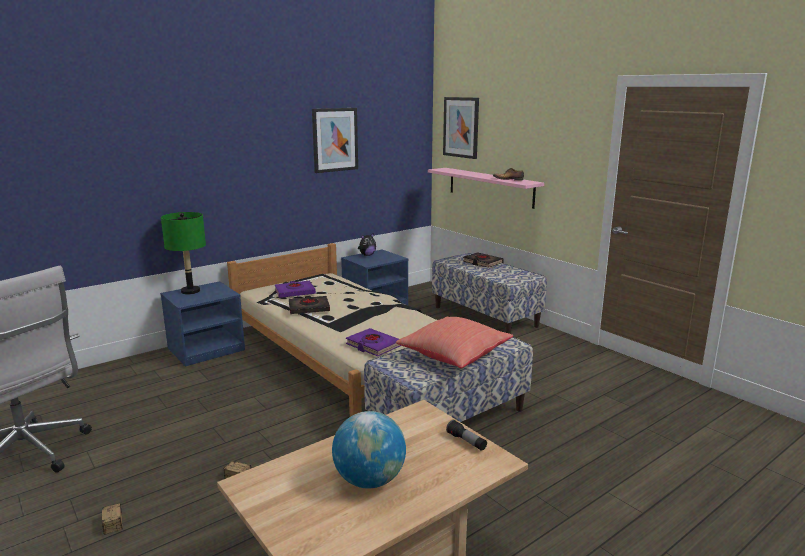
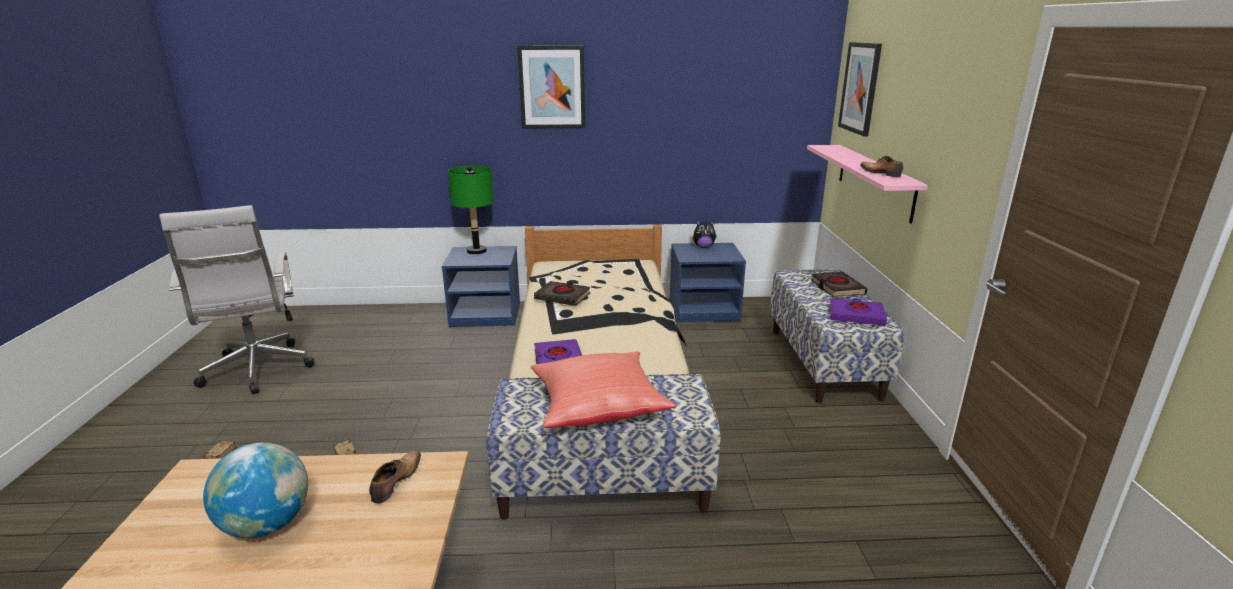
camera: 35 degrees right, 5 degrees up
(295, 292) = (576, 274): purple book -> purple book (856, 316)
(335, 139) = (676, 96): picture -> picture (552, 87)
(409, 428) = (396, 481): none -> shoe
(466, 442) = (418, 528): flashlight -> none

